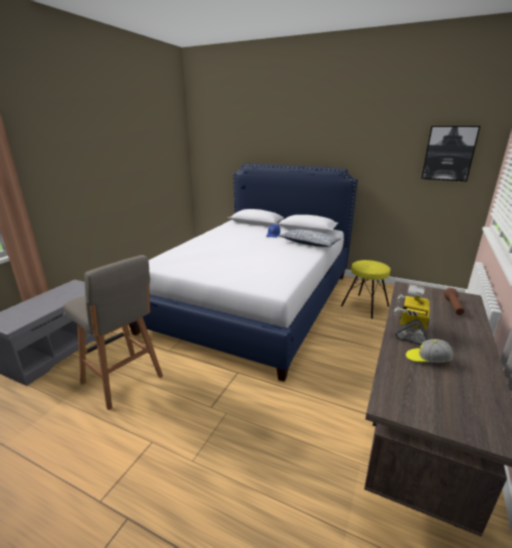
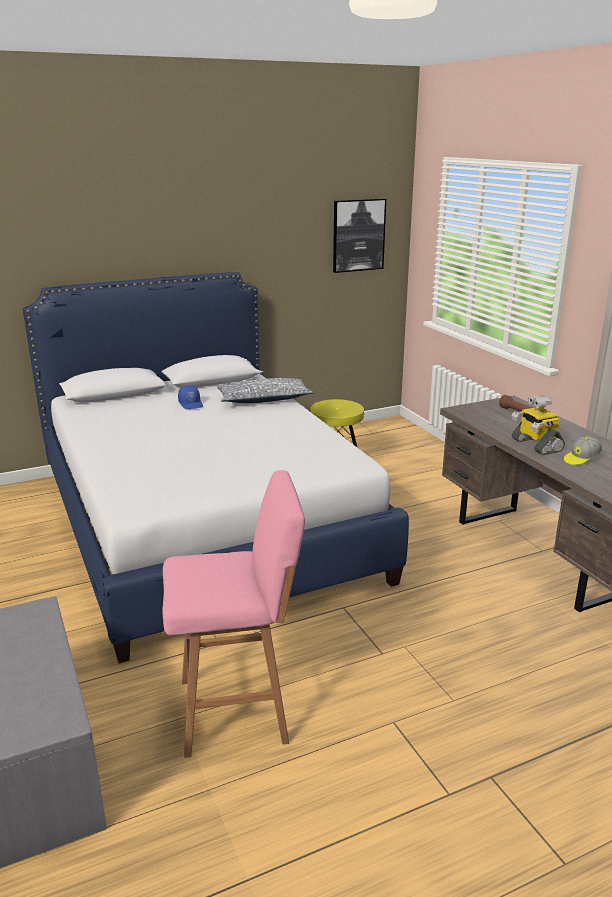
camera: 50 degrees left, 0 degrees up
(123, 381) = (238, 710): grey stool -> pink stool

